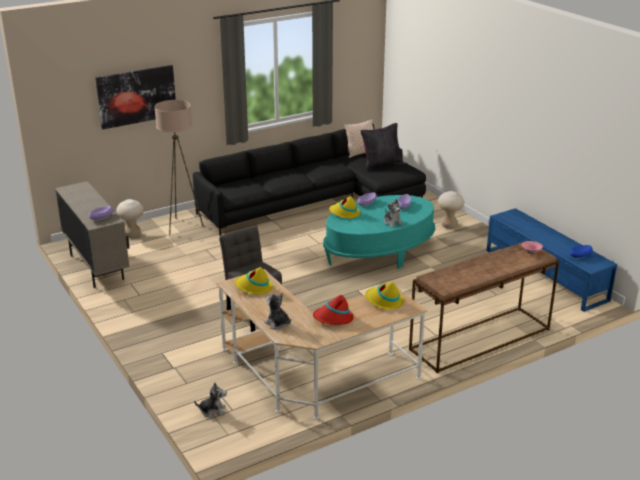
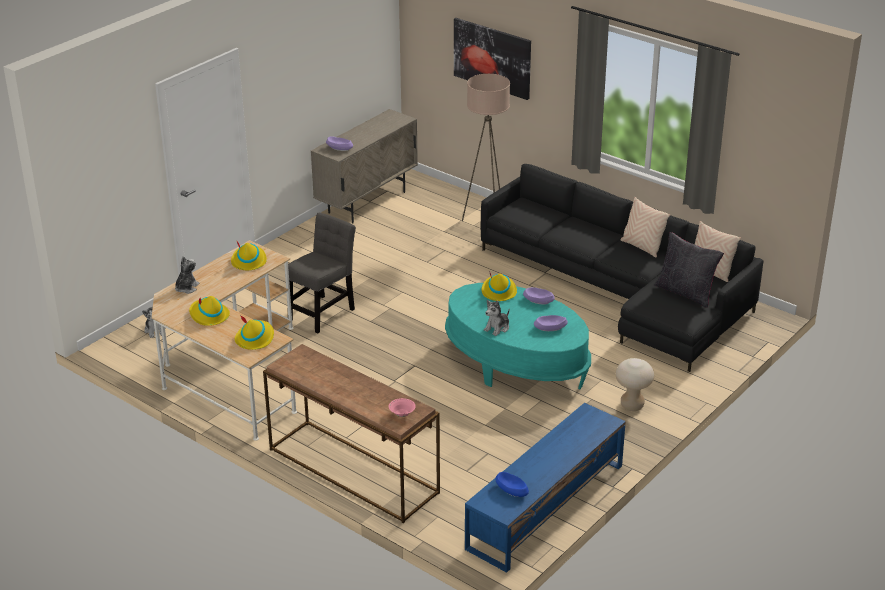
camera: 70 degrees right, 5 degrees up
(132, 234) = (447, 200): beige stool -> none
(316, 164) = (642, 247): none -> beige pillow
(333, 318) = (208, 315): red hat -> yellow hat

